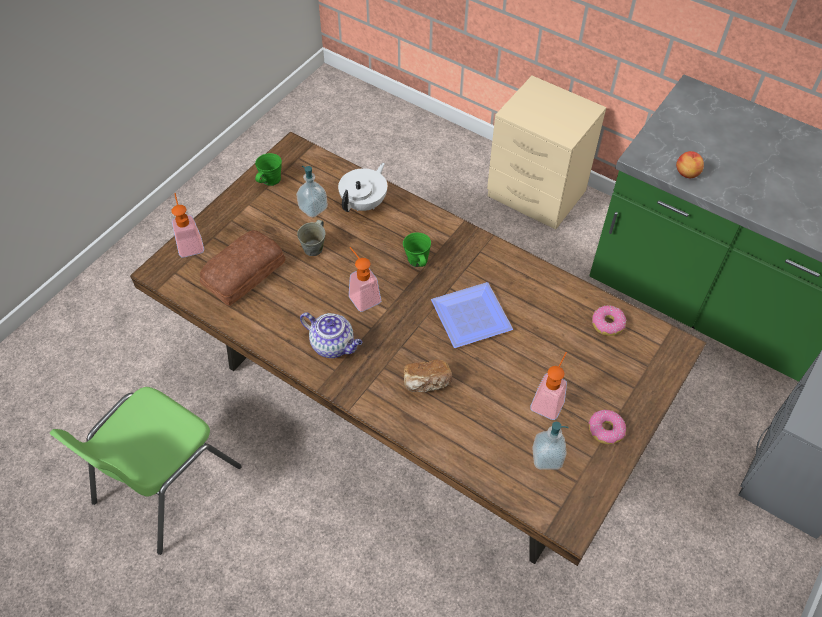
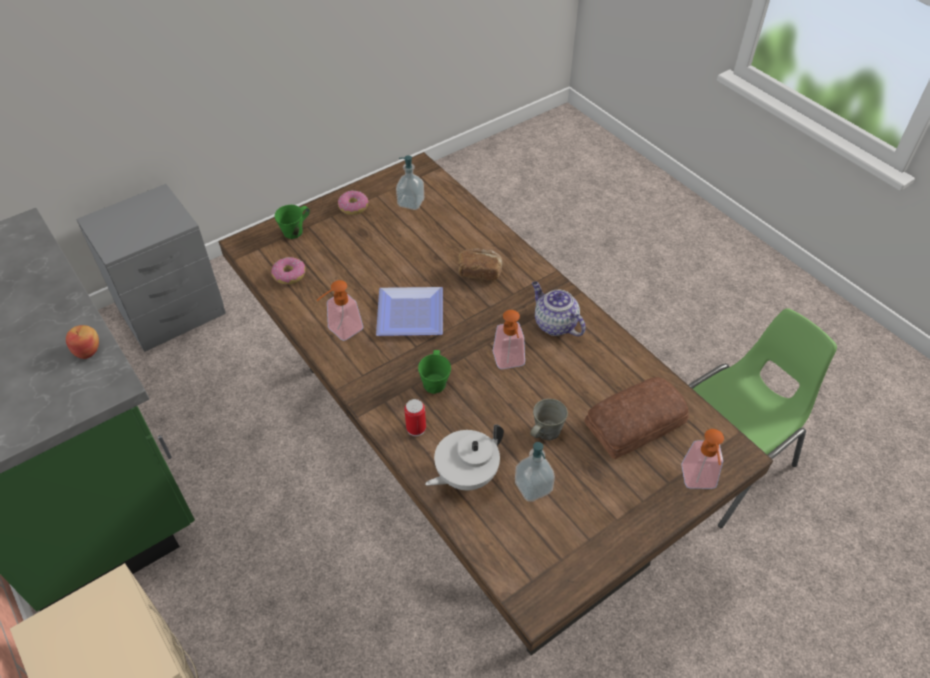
camera: 160 degrees left, 5 degrees down
(270, 180) = (581, 550): green mug -> green mug (294, 232)
(415, 224) = (416, 428): none -> can
(549, 400) = (383, 235): soap dispenser -> soap dispenser (341, 332)

